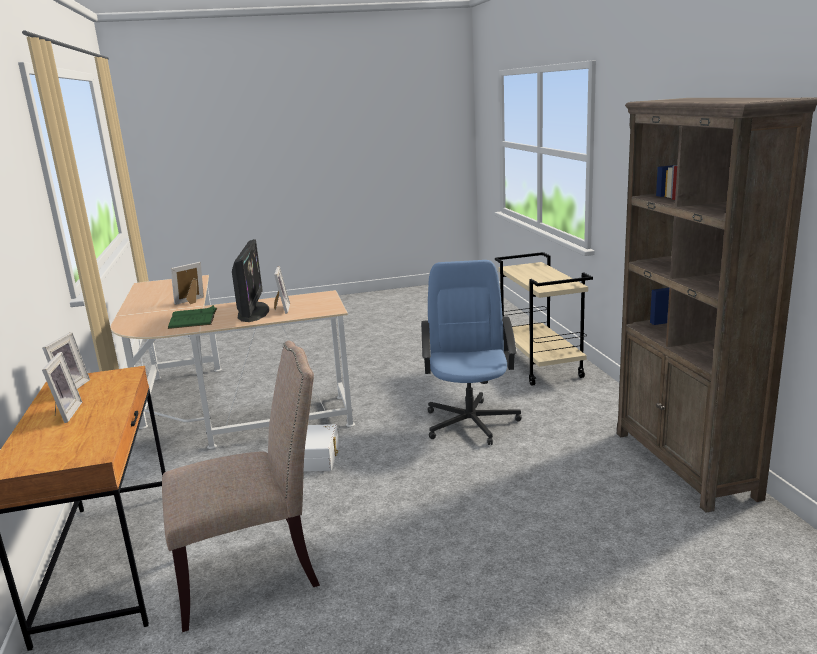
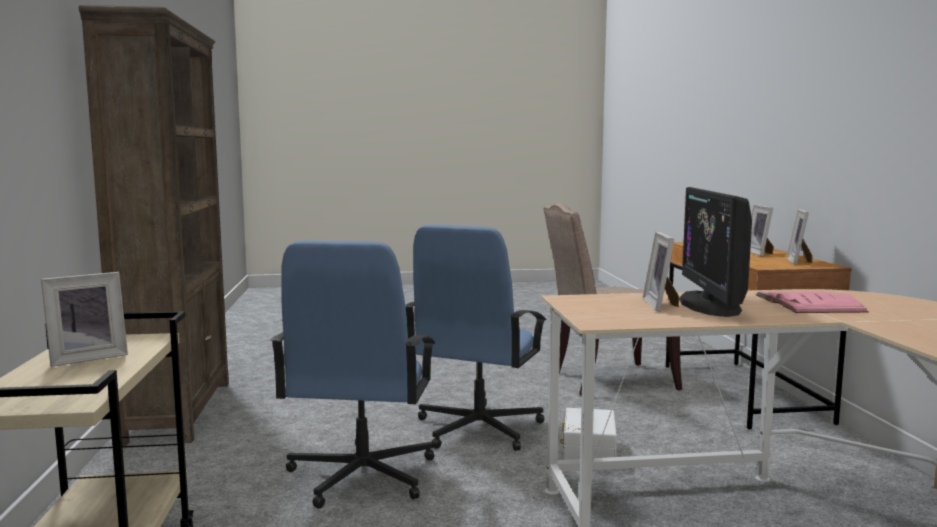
camera: 175 degrees left, 10 degrees down
(192, 302) = (892, 329): picture frame -> picture frame (87, 357)
(193, 318) = (808, 303): green book -> pink book
(403, 471) = (477, 429): none -> blue office chair

